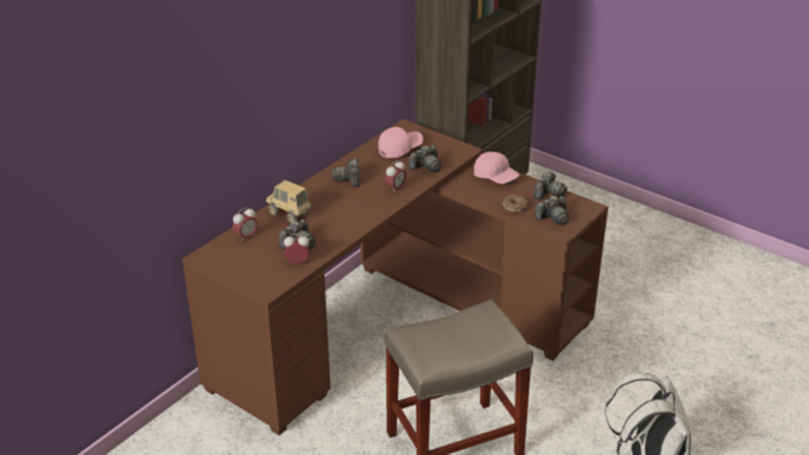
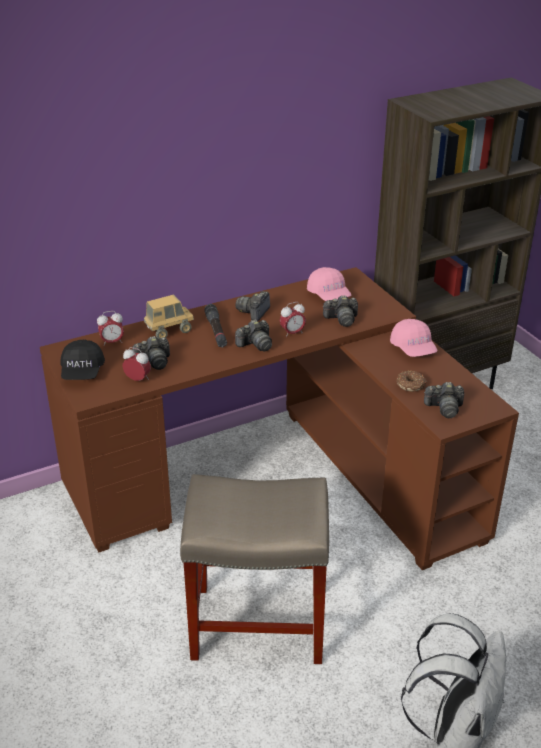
camera: 25 degrees right, 0 degrees up
(242, 269) = (82, 372): none -> black cap
(289, 214) = (169, 331): toy truck -> toy truck turned 90 degrees clockwise
(330, 203) = (216, 331): none -> black flashlight
(400, 149) = (329, 295): pink cap -> pink cap turned 75 degrees clockwise
(548, 194) = (459, 381): camera -> camera (255, 344)

